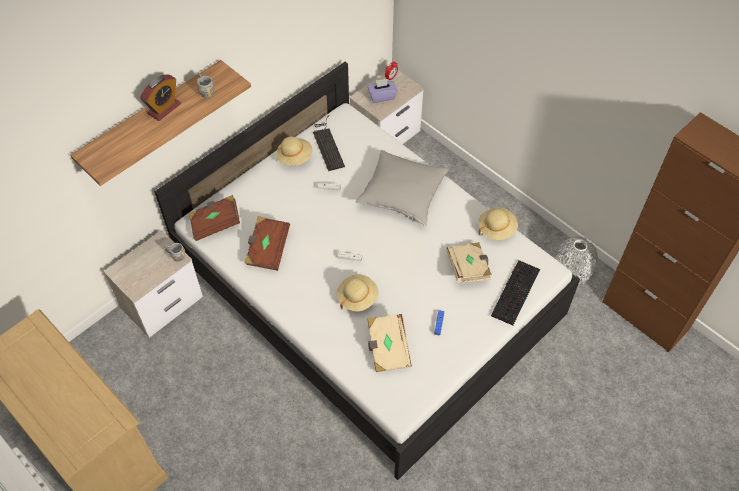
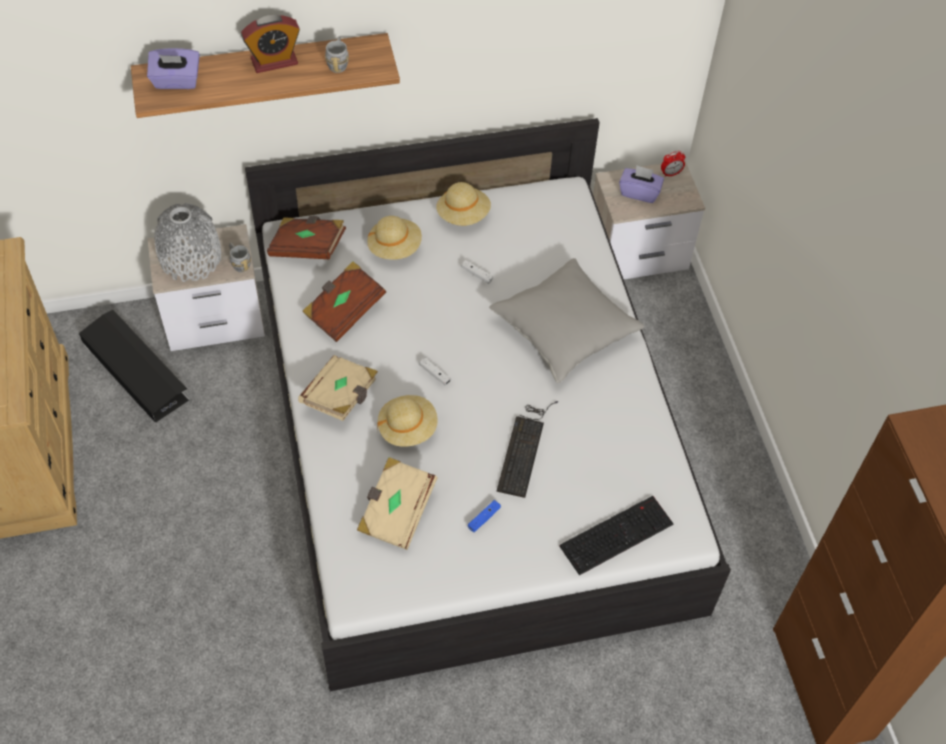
camera: 30 degrees right, 0 degrees up
(110, 150) = (176, 81): none -> purple tissue box
(134, 361) = (136, 370): none -> black storage box
(327, 144) = (517, 218): keyboard -> keyboard (524, 447)
(468, 268) = (577, 470): beige book -> beige book (341, 396)
(496, 229) = (655, 440): beige hat -> beige hat (395, 247)
(571, 270) = (762, 561): grey vase -> grey vase (191, 259)

